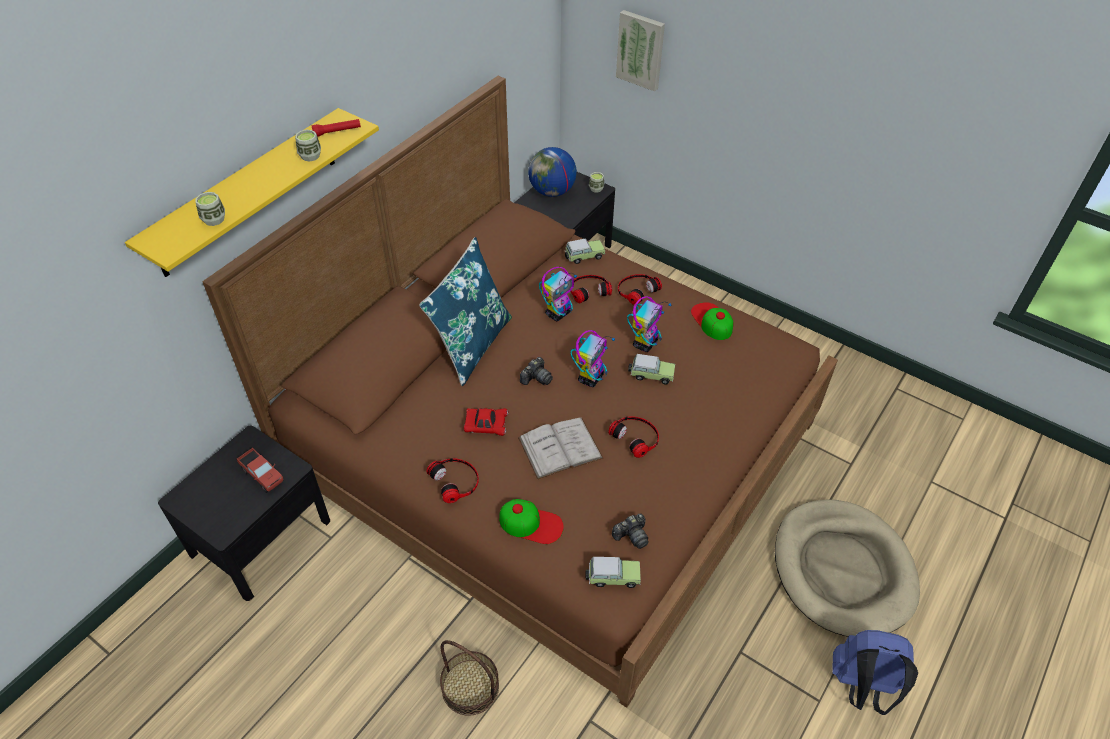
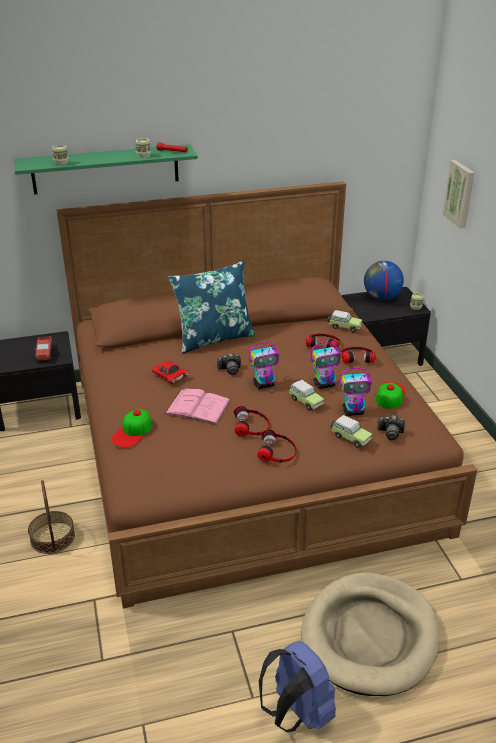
camera: 40 degrees right, 15 degrees down
(247, 192) = (105, 169): yellow shelf -> green shelf
(455, 481) = (120, 392): headphones -> headphones (277, 451)
(531, 523) = (132, 432): cap -> cap turned 60 degrees clockwise
(558, 313) = (287, 346): toy robot -> toy robot (353, 412)
(560, 448) = (198, 407): white book -> pink book
(612, 577) = (142, 481): toy car -> toy car (350, 438)
(631, 536) = (181, 469): camera -> camera (390, 433)

